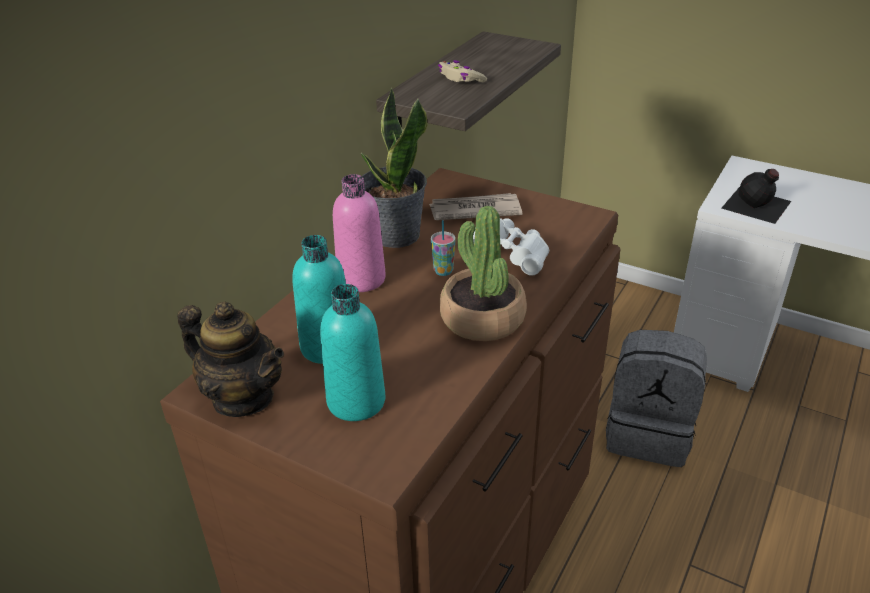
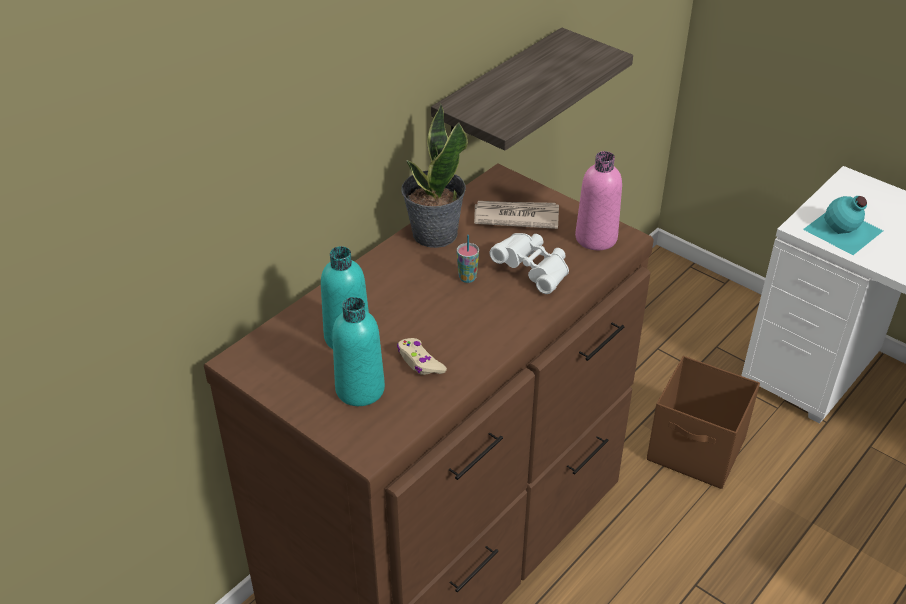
camera: 10 degrees right, 5 degrees up
(243, 397) = (269, 372): teapot -> none
(361, 279) = (392, 275): pink bottle -> pink bottle (596, 238)
(460, 79) = (517, 90): beige game controller -> beige game controller (420, 362)
(482, 319) = (487, 330): potted plant -> none
(649, 433) = (697, 451): grey backpack -> brown storage box
(757, 205) = (843, 231): black bottle -> turquoise bottle

